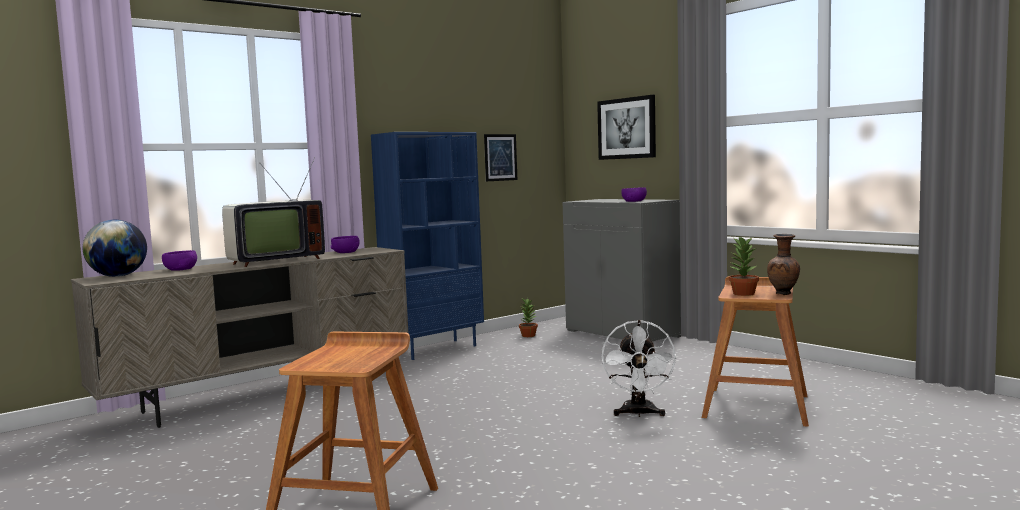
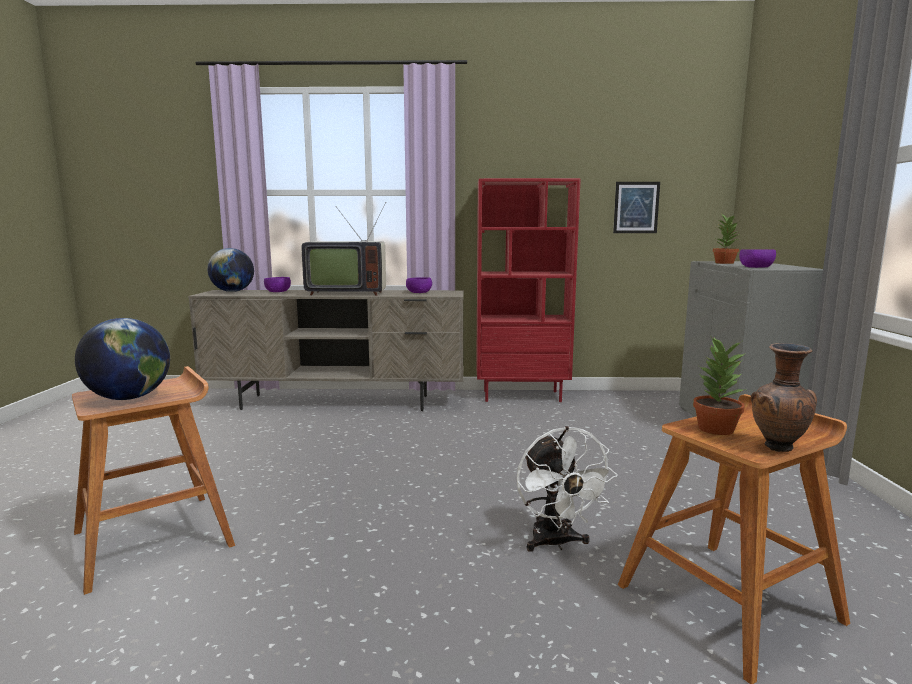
camera: 40 degrees right, 5 degrees up
(352, 359) = (129, 398): none -> globe
(435, 349) = (522, 396): blue bookcase -> red bookcase
(528, 335) = (629, 403): potted plant -> potted plant (724, 263)
(627, 128) = (791, 171): picture -> none
(639, 414) = (556, 543): white fan -> white fan turned 60 degrees counterclockwise

